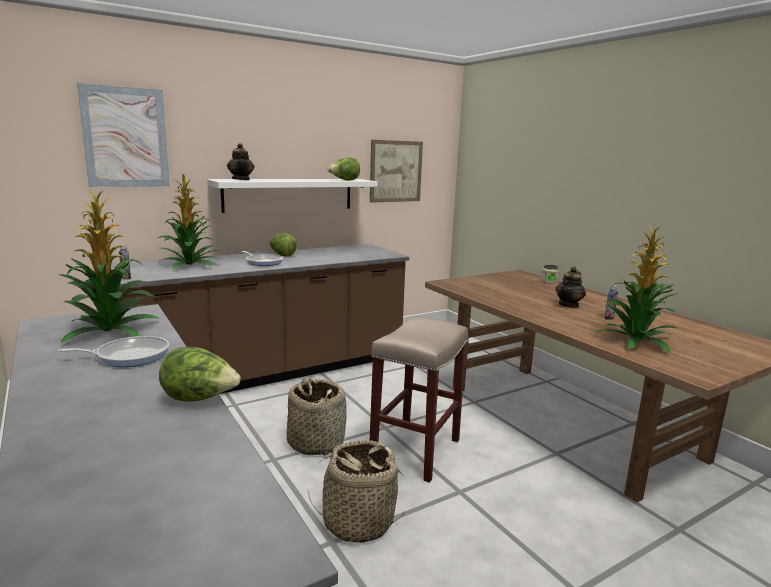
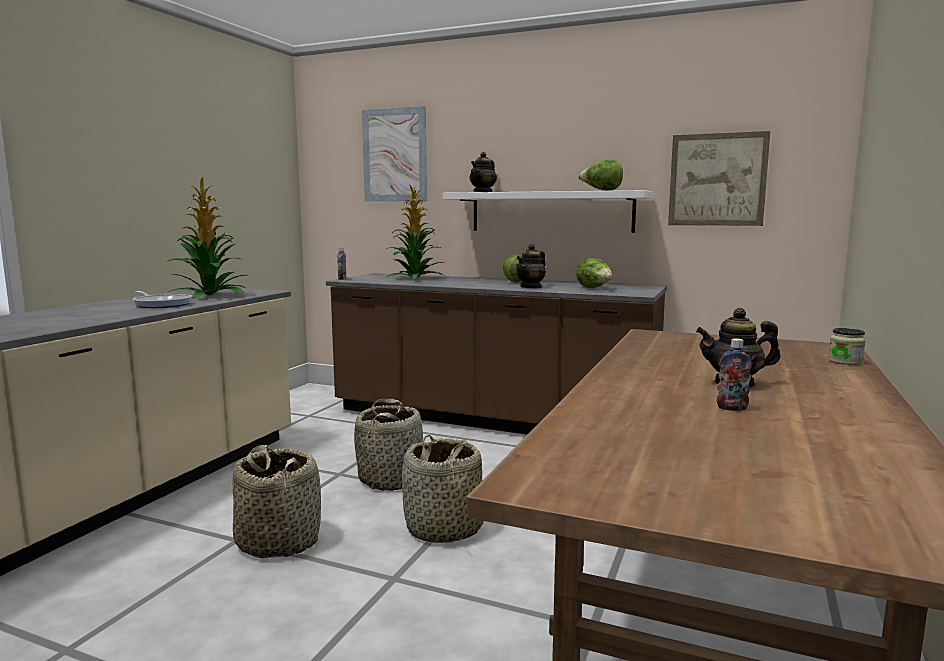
camera: 55 degrees right, 5 degrees down
(200, 399) = (89, 322): lettuce -> lettuce (594, 288)
(263, 262) = (475, 283): frying pan -> none
(317, 260) = (531, 287): none -> teapot
(416, 452) = (444, 529): beige stool -> basket
(634, 340) = (639, 432): potted plant -> none

